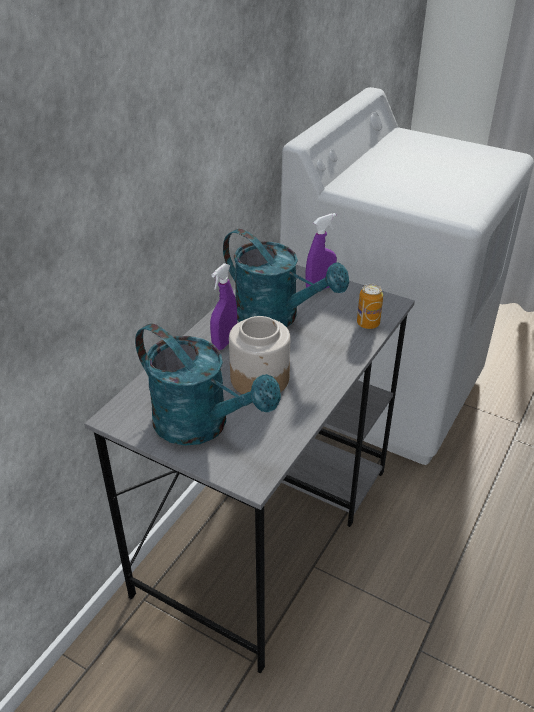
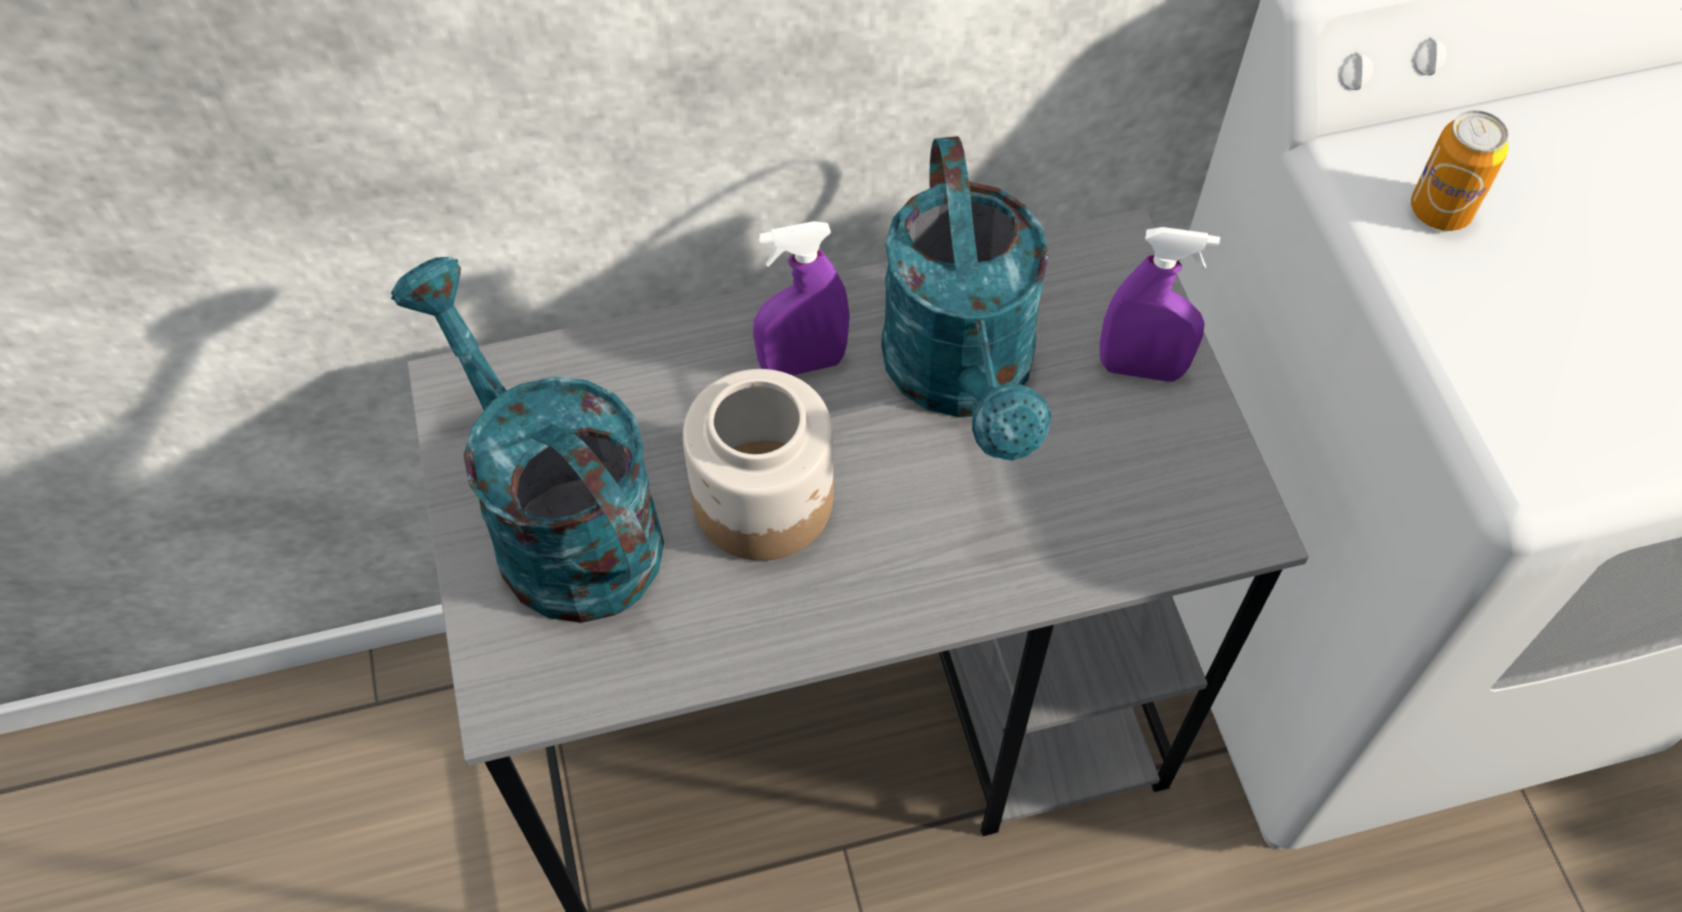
camera: 45 degrees right, 20 degrees up
(202, 426) = (559, 520): turquoise watering can -> turquoise watering can turned 150 degrees clockwise
(368, 324) = (1124, 537): can -> can (1440, 210)

